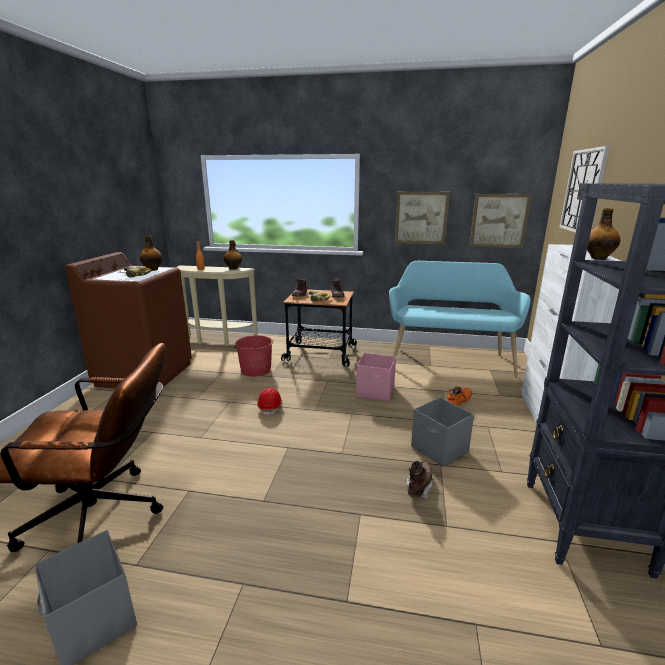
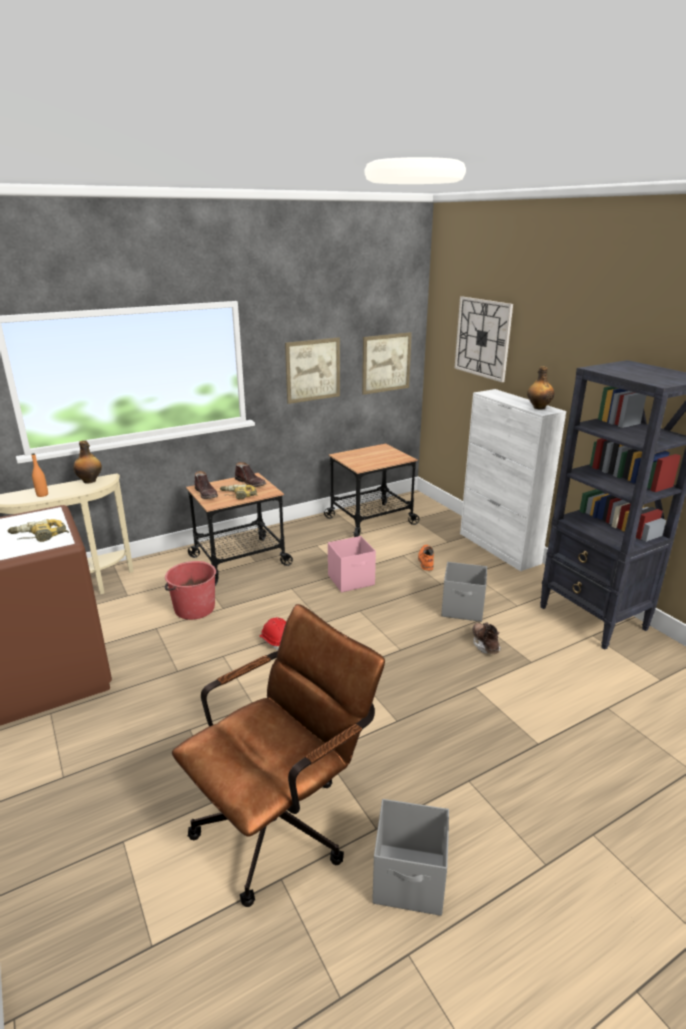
camera: 40 degrees left, 5 degrees up
(153, 269) = (38, 519): bottle -> none
(449, 359) = (370, 520): turquoise bench -> cart

